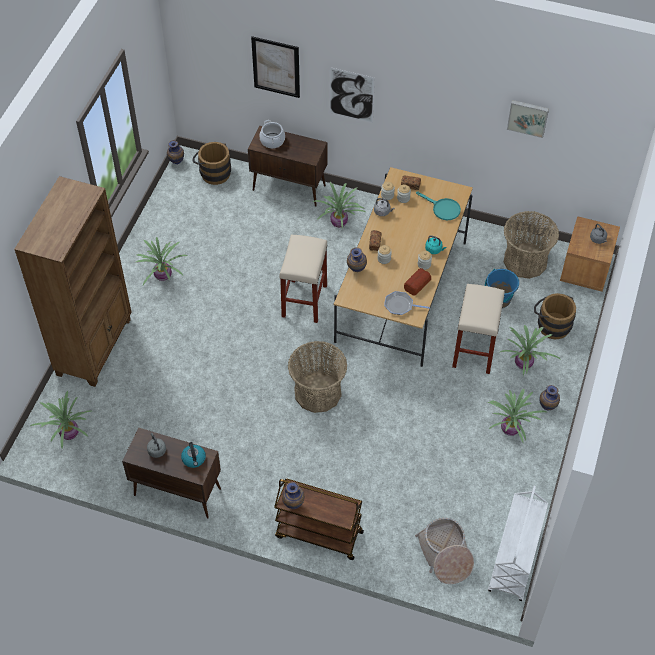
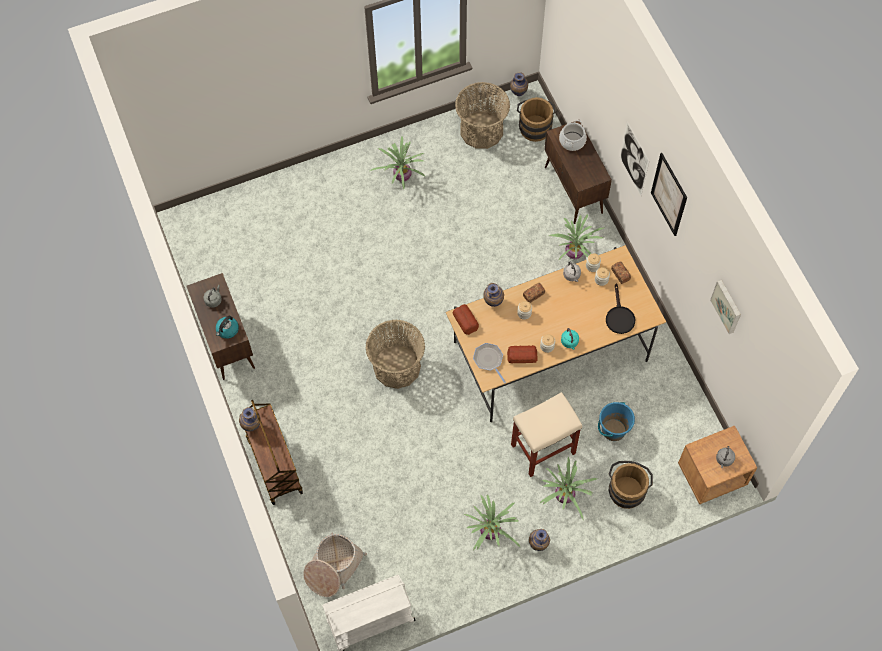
camera: 50 degrees right, 10 degrees up
(68, 433) = (212, 233): potted plant -> none
(95, 346) = (298, 186): brown bookcase -> none
(276, 67) = (599, 84): picture -> picture (669, 194)
(304, 300) = (473, 289): beige stool -> none
(353, 297) = (465, 320): none -> bread
(442, 209) = (619, 317): turquoise frying pan -> black frying pan
(525, 261) = (674, 421): basket -> basket (481, 130)

